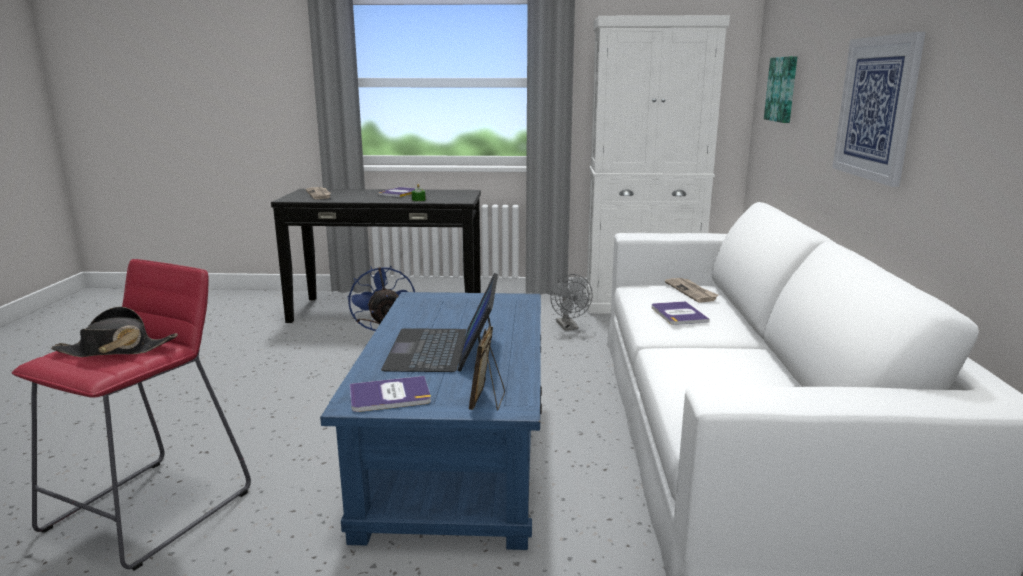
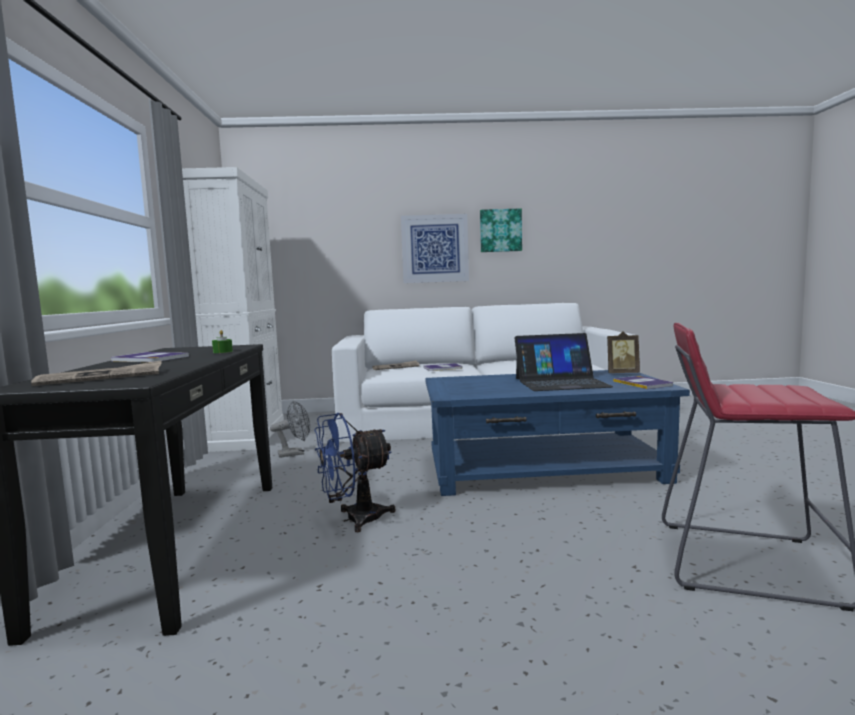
camera: 95 degrees left, 10 degrees down
(116, 350) = (758, 391): black hat -> none
(783, 89) = (298, 246): picture -> picture (500, 230)

